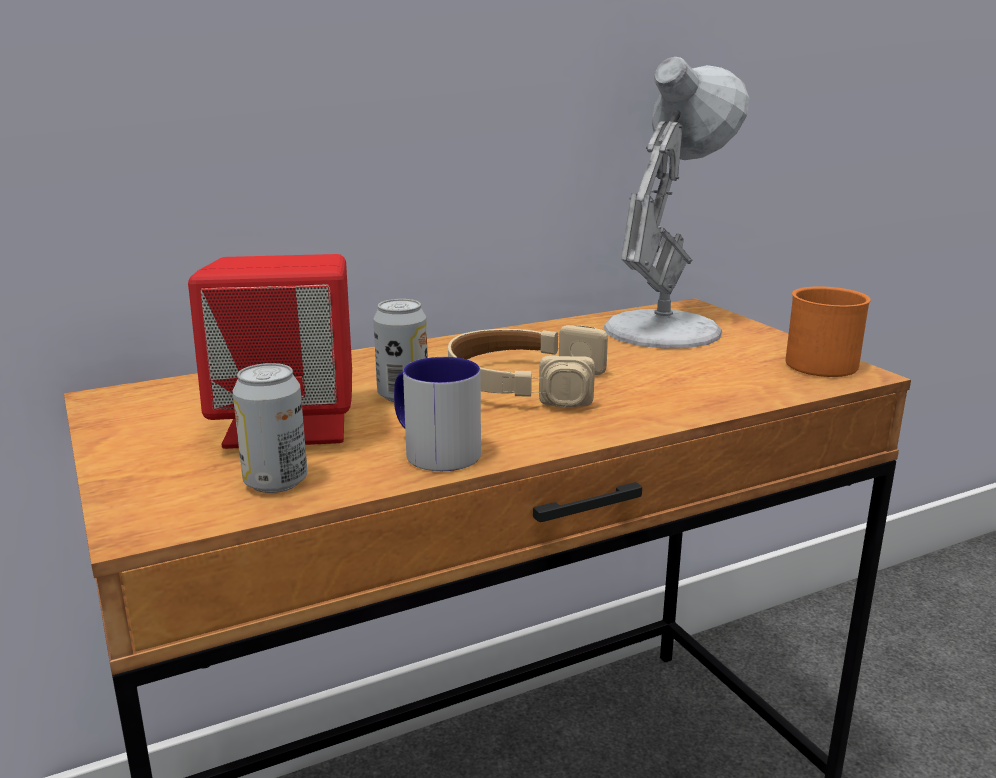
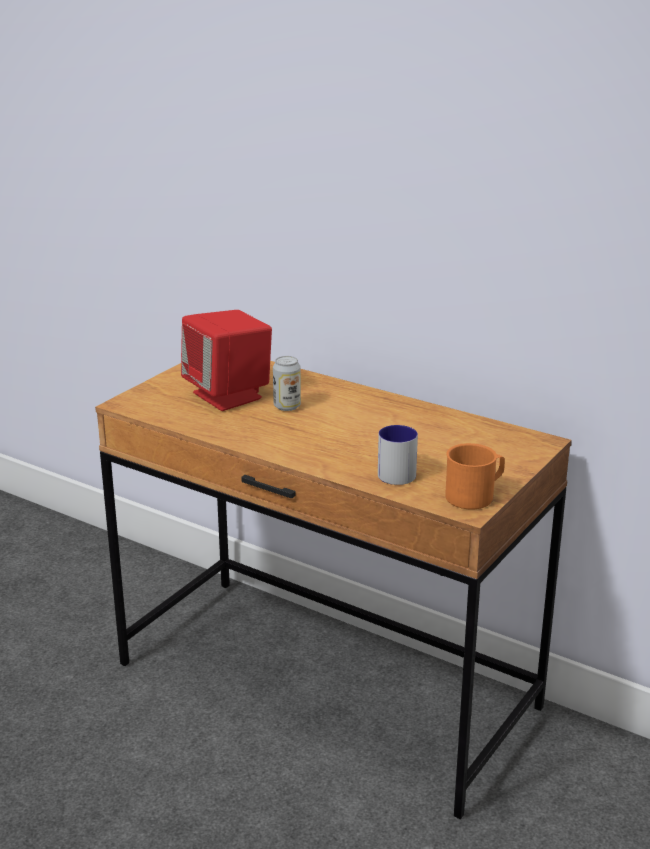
camera: 60 degrees right, 5 degrees up
(275, 482) = (175, 411): can -> none
(433, 450) = (233, 430): mug -> mug (398, 472)
(524, 383) = (335, 427): beige headphones -> none
(665, 328) = (482, 442): white table lamp -> none

